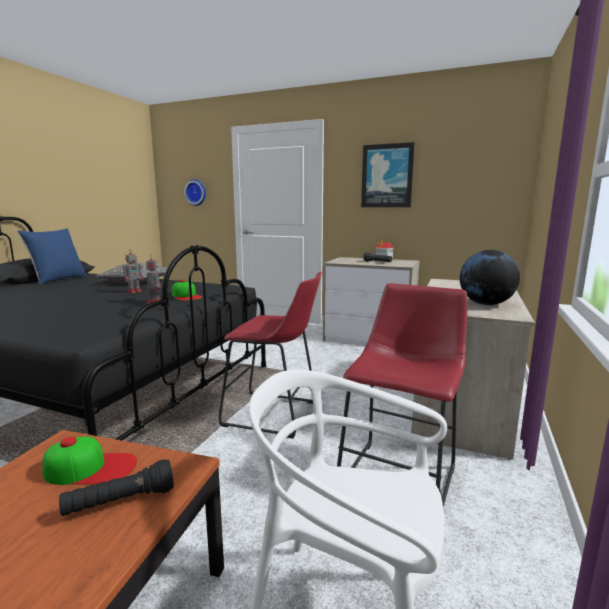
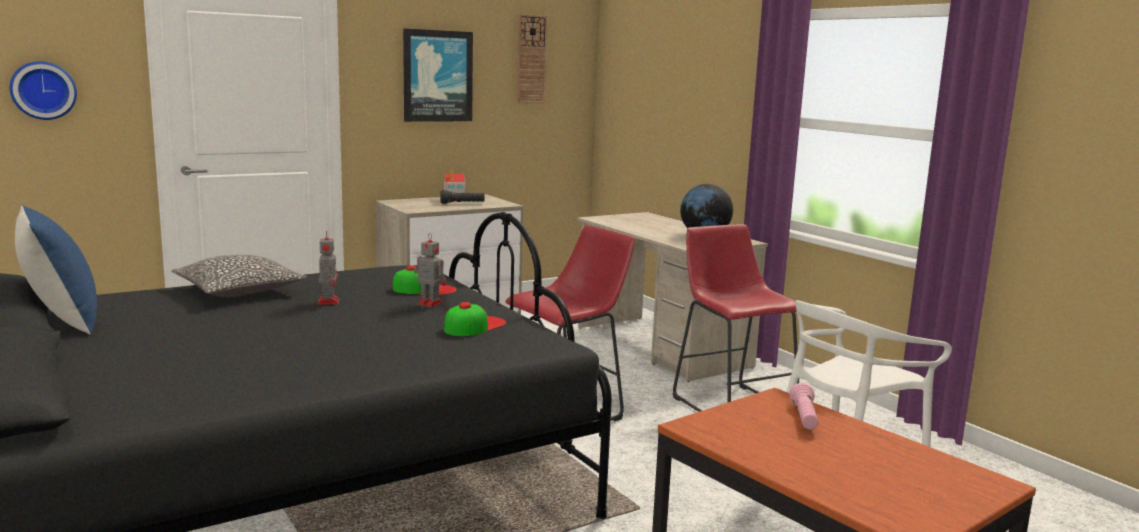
camera: 55 degrees left, 0 degrees up
(91, 468) = (746, 421): cap -> cap (474, 326)
(120, 502) = (804, 418): black flashlight -> pink flashlight
(467, 158) = (531, 59): none -> wall clock

